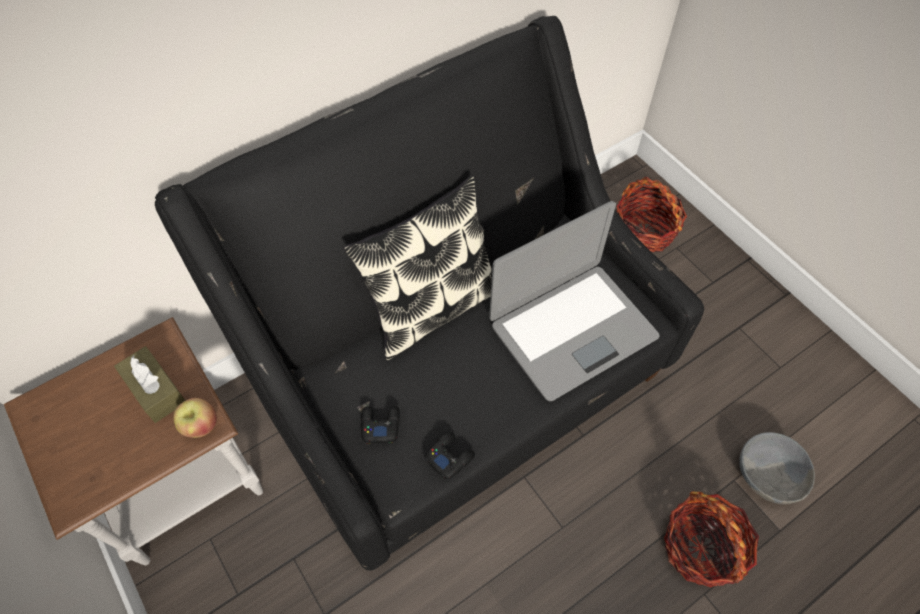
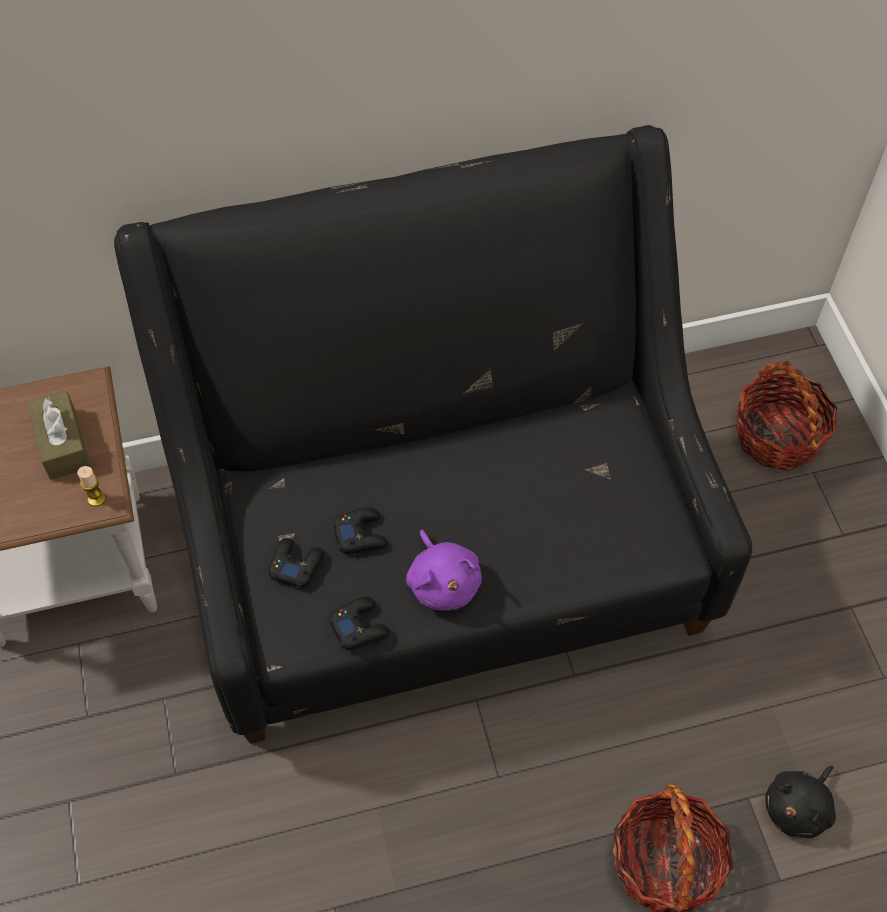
camera: 20 degrees right, 0 degrees up
(200, 426) = (96, 498): apple -> candle
(421, 385) = (361, 534): none -> black game controller
(431, 308) = (411, 447): pillow -> none
(497, 401) = (443, 582): none -> purple plush toy
(572, 330) = (571, 527): laptop -> none
(768, 475) = (798, 807): grey bowl -> black plush toy

